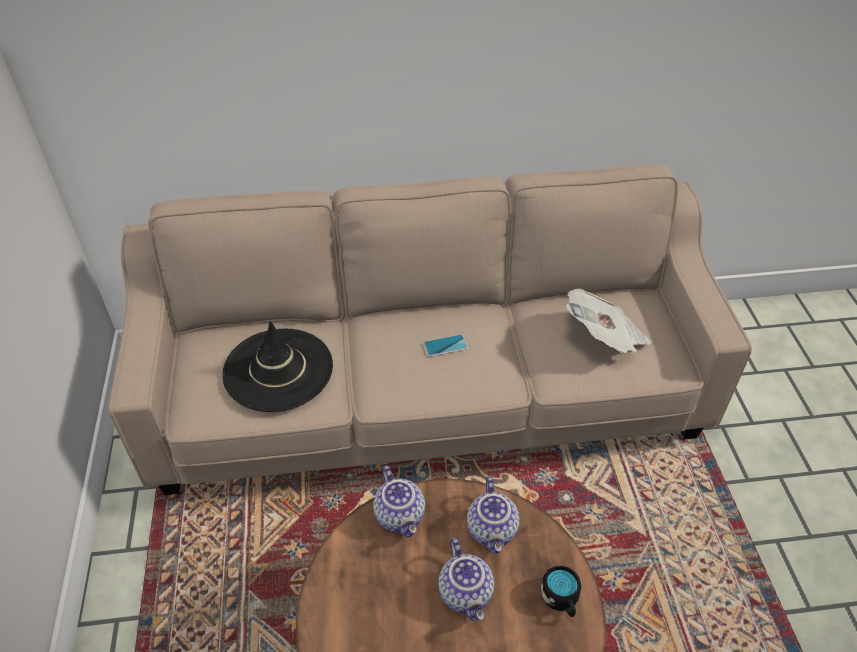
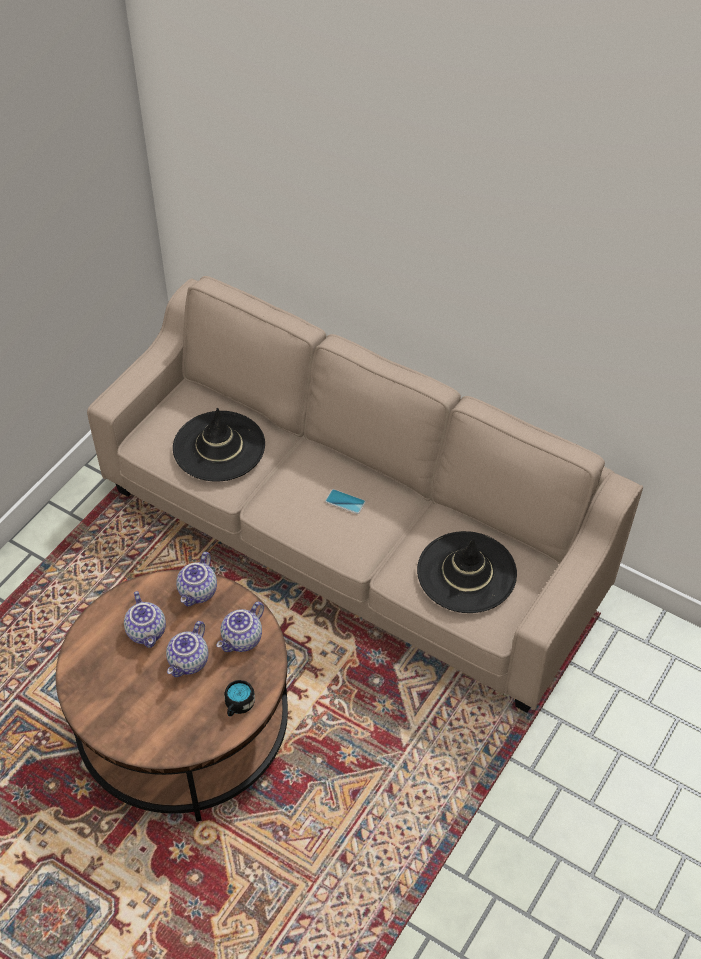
camera: 40 degrees right, 5 degrees up
(391, 595) = (148, 632): none -> teapot
(605, 338) = (466, 572): newspaper -> black hat

